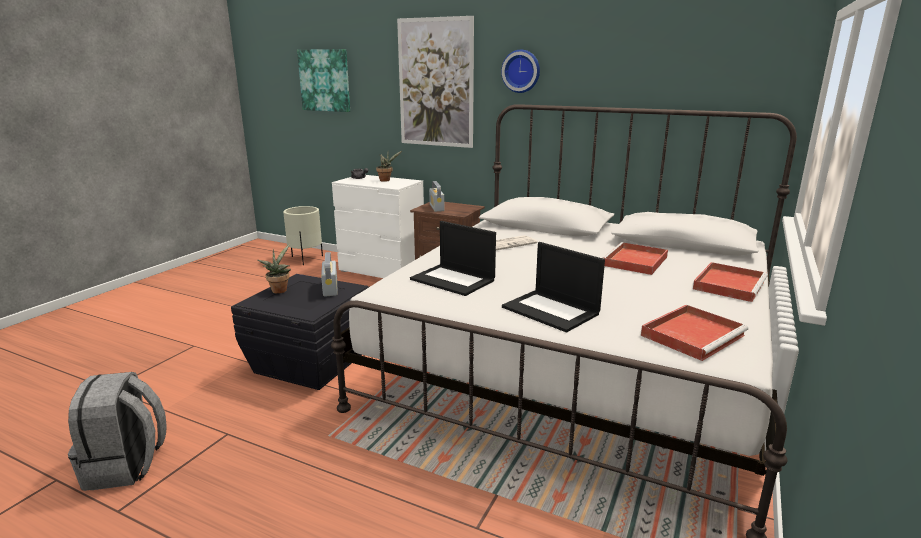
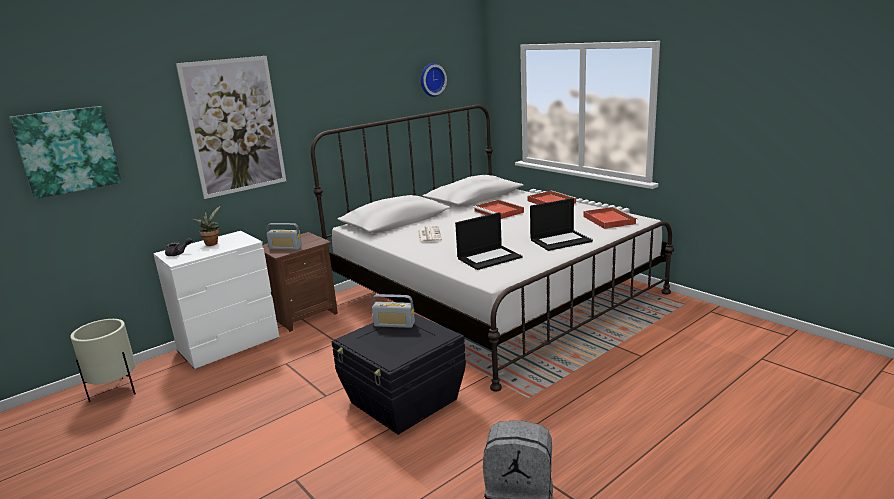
camera: 65 degrees left, 0 degrees up
(279, 290) = (373, 348): potted plant -> none
(521, 71) = (318, 101): wall clock -> wall clock (431, 79)

